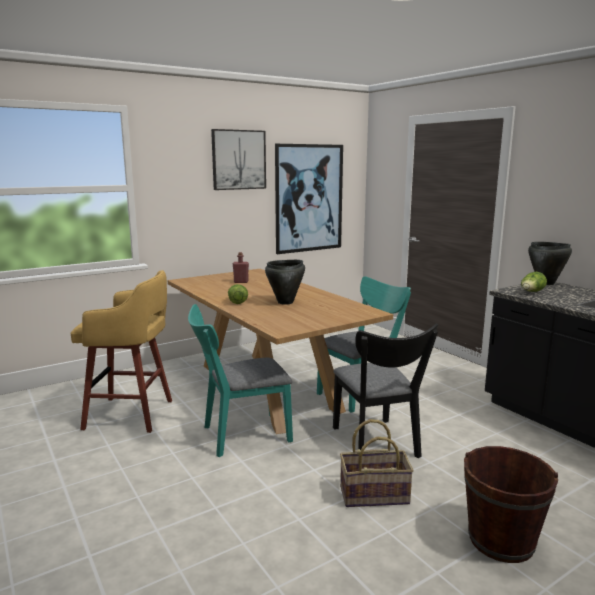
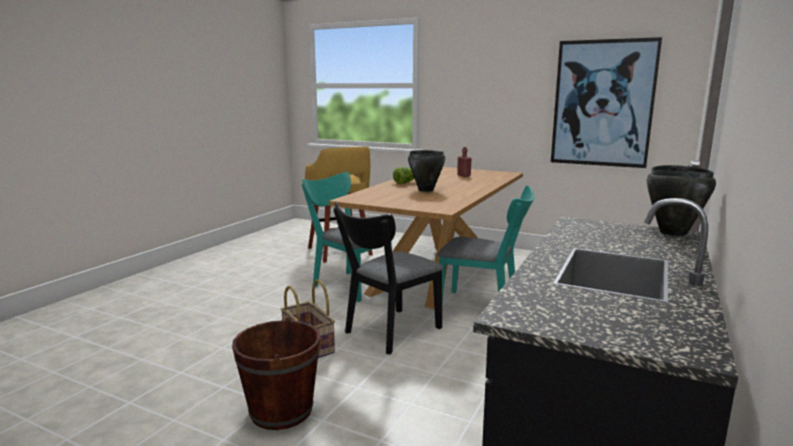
camera: 60 degrees right, 0 degrees up
(238, 160) = (515, 60): picture -> none
(531, 292) = (594, 229): lettuce -> none

